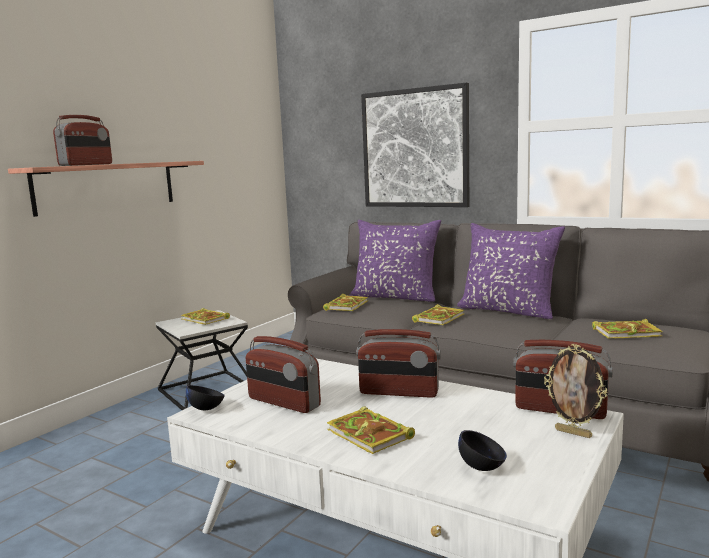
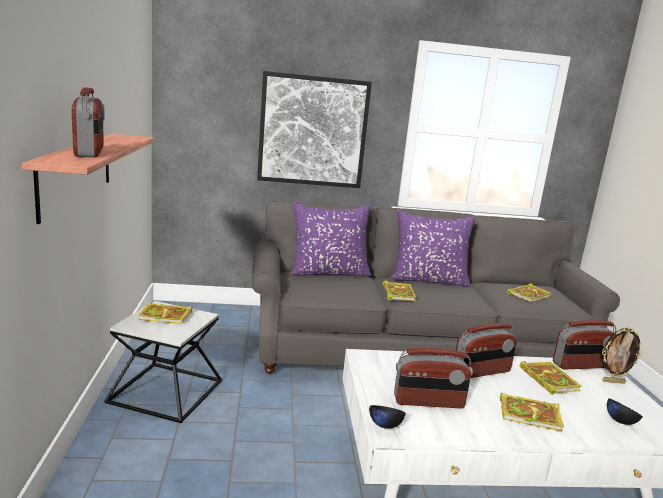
camera: 40 degrees left, 5 degrees up
(346, 305) = (308, 287): book -> book (547, 379)

